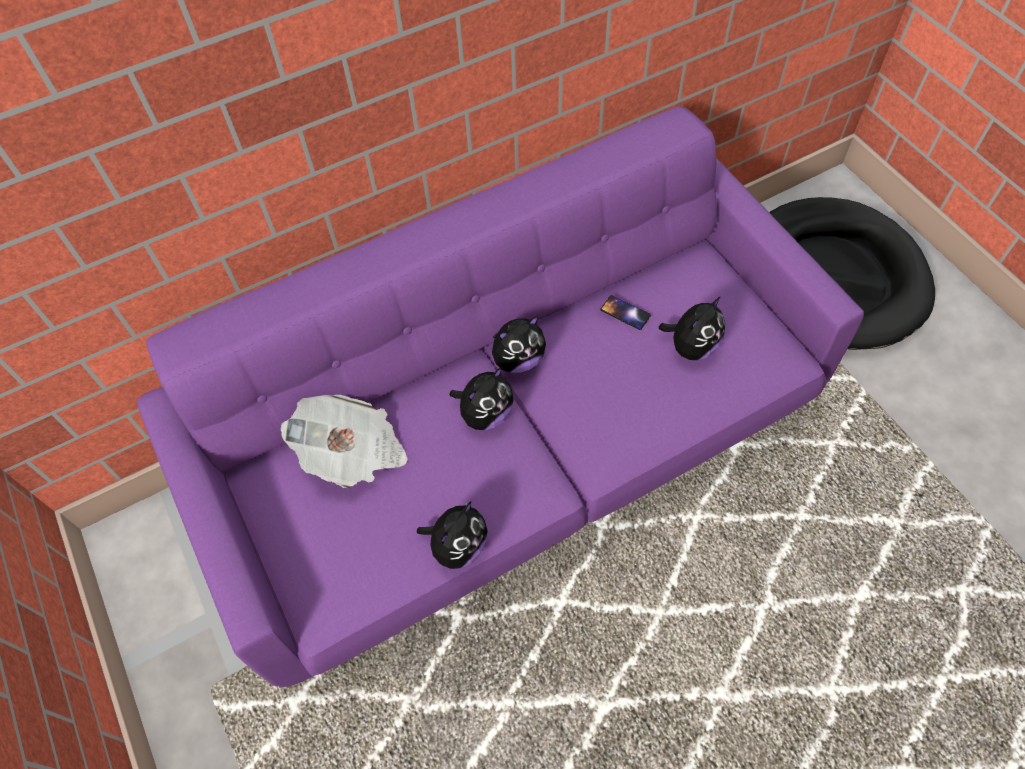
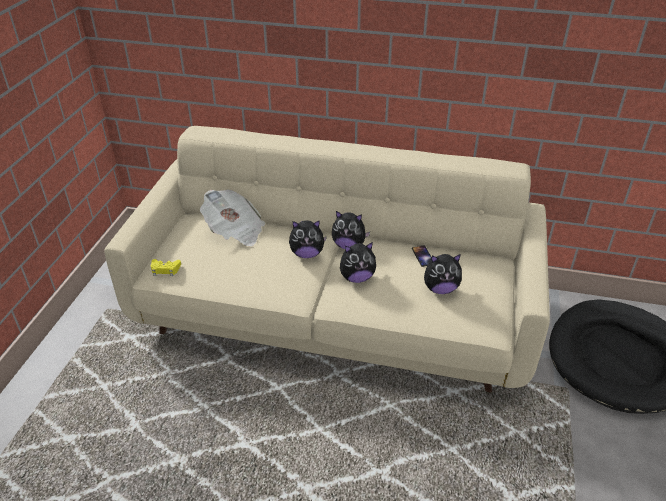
camera: 40 degrees right, 20 degrees down
(330, 594) = (165, 269): none -> yellow game controller
(458, 546) = (234, 290): plush toy -> plush toy (357, 277)
(516, 448) = (334, 314): purple sofa -> beige sofa

